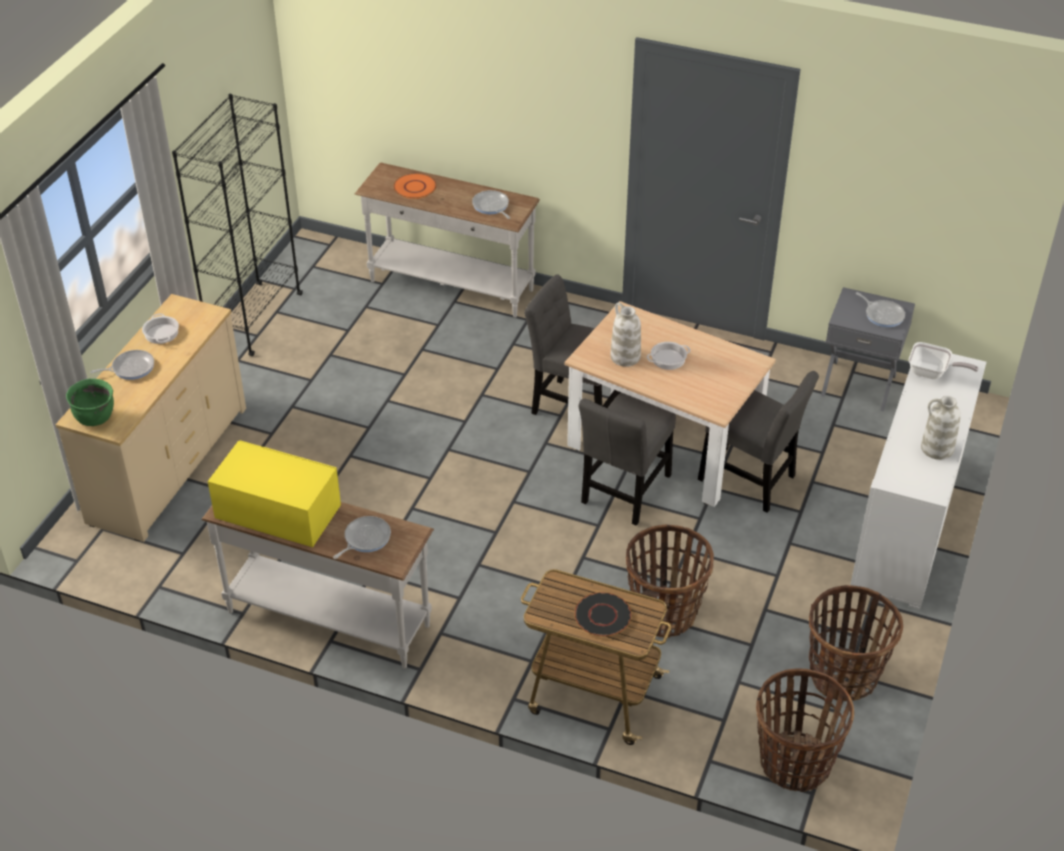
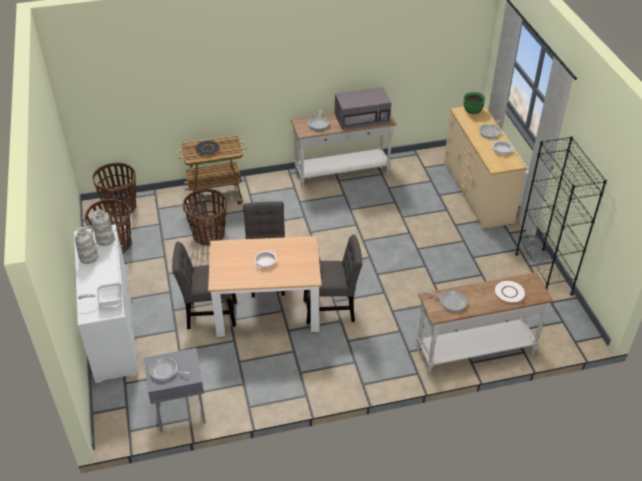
camera: 145 degrees right, 0 degrees up
(276, 511) = (363, 118): yellow microwave -> grey microwave
(414, 187) = (509, 292): orange plate -> white plate
(624, 357) = (289, 252): white vase -> white vase (105, 239)

